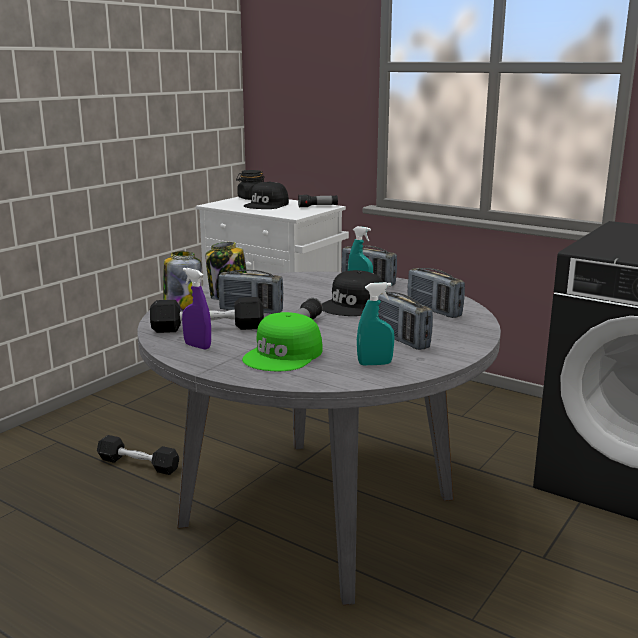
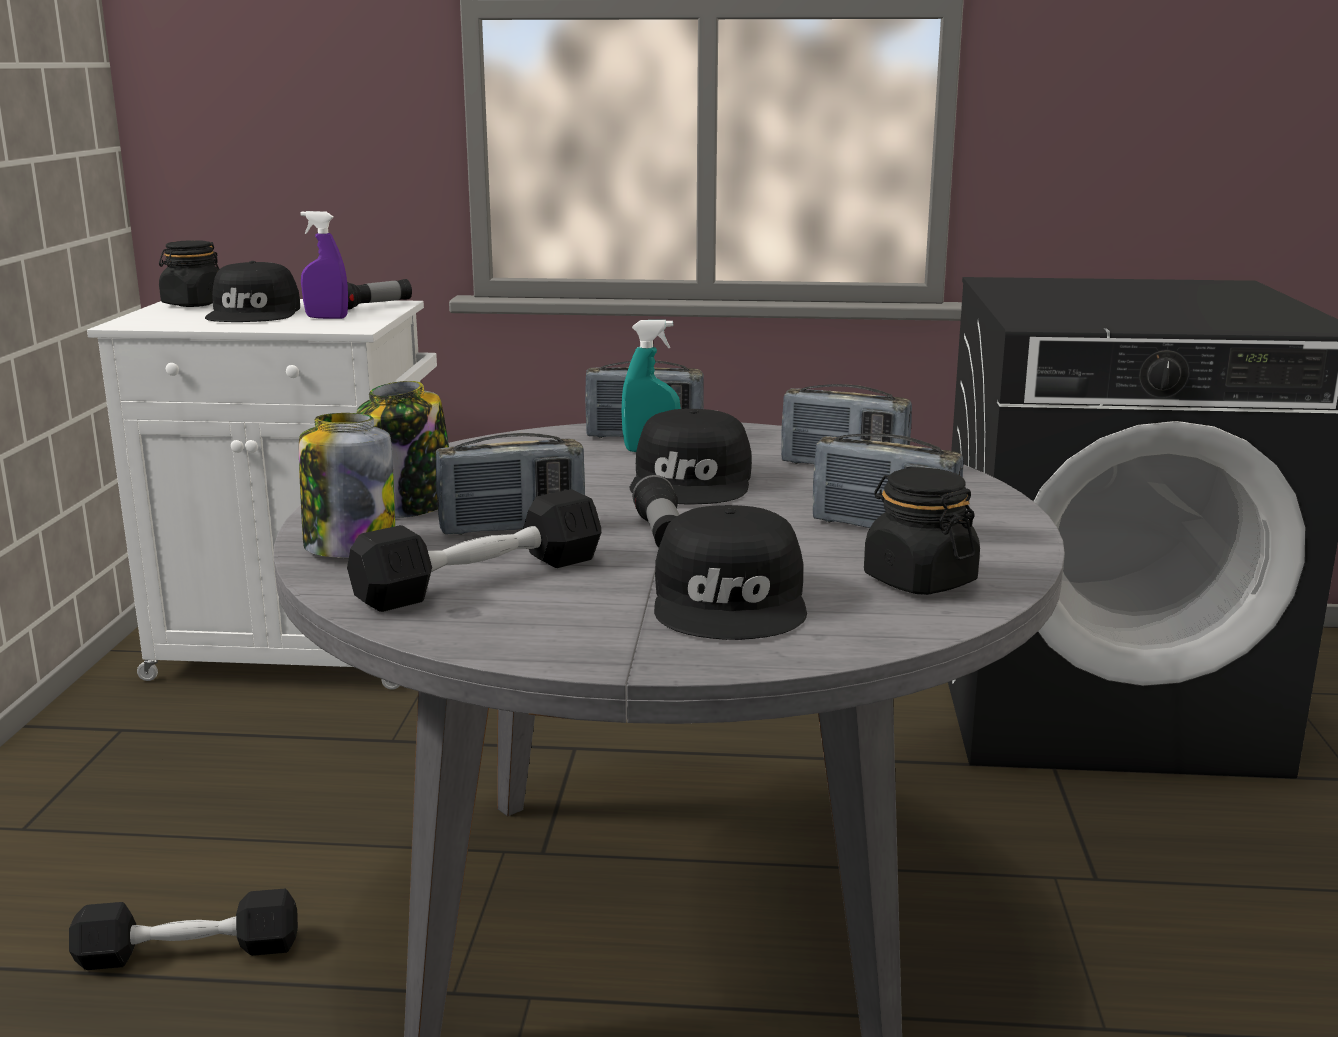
camera: 30 degrees left, 0 degrees up
(197, 346) = (524, 621): purple spray bottle -> purple spray bottle (327, 318)
(284, 355) = (732, 601): green cap -> black cap
(375, 364) = (919, 580): turquoise spray bottle -> black jar

